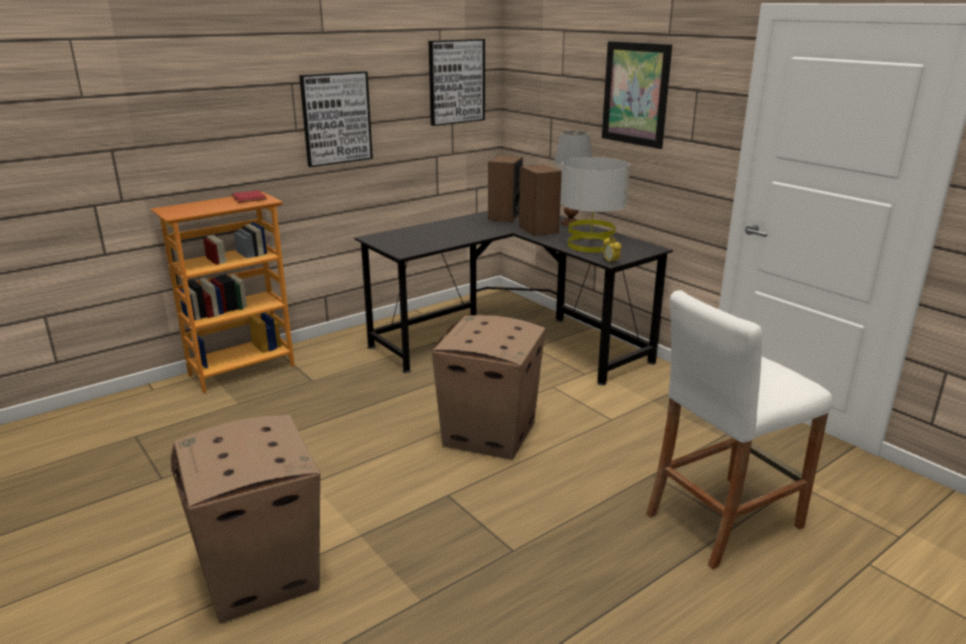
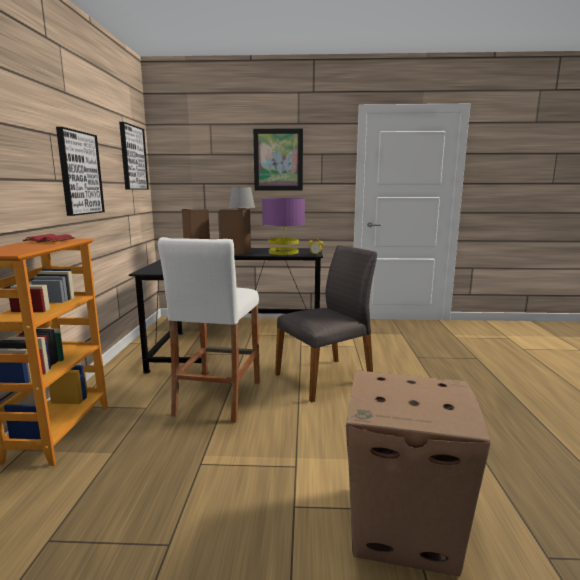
camera: 50 degrees left, 10 degrees down
(488, 435) = (325, 378): cardboard box -> grey chair
(590, 245) = (283, 252): grey table lamp -> purple table lamp
(723, 520) = (470, 359): white stool -> white stool (218, 397)

